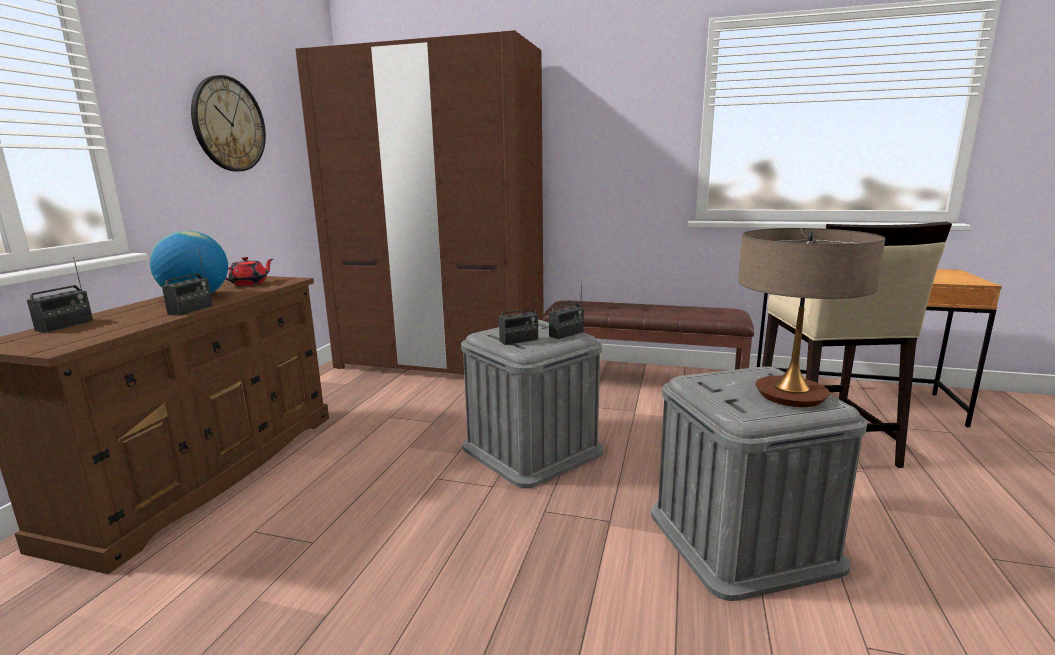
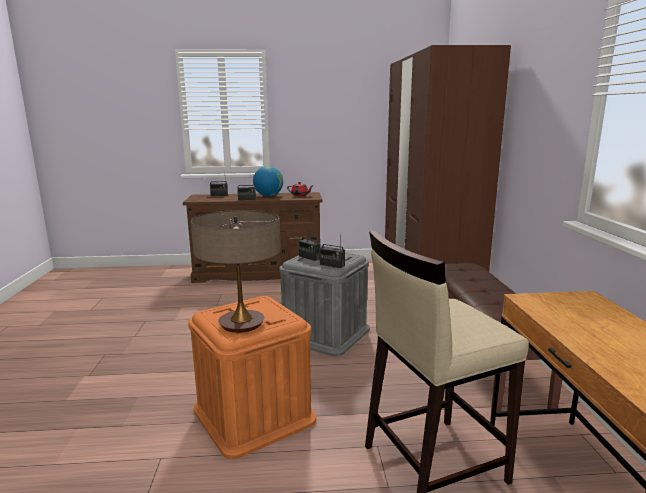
camera: 70 degrees right, 0 degrees up
(229, 124) = (339, 112): wall clock -> none
(742, 538) = (254, 414): grey storage box -> orange storage box

